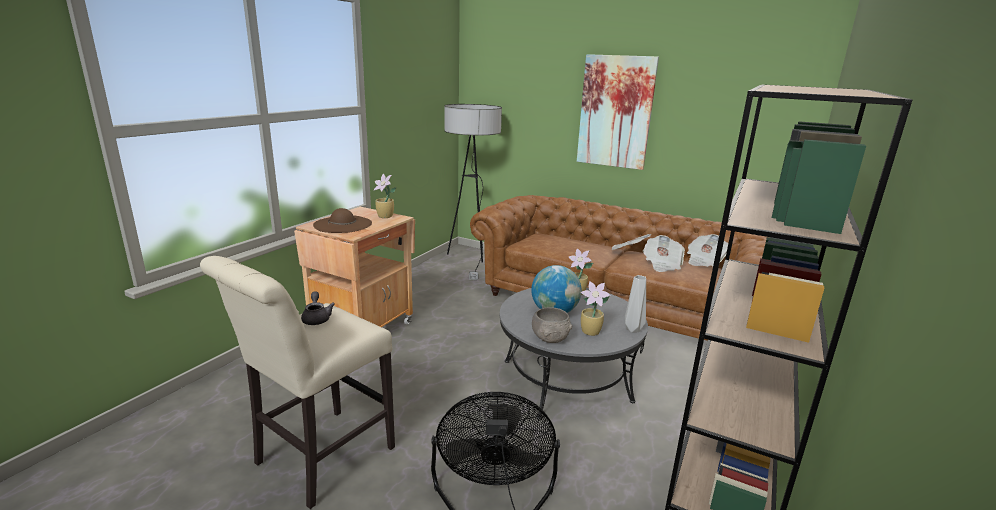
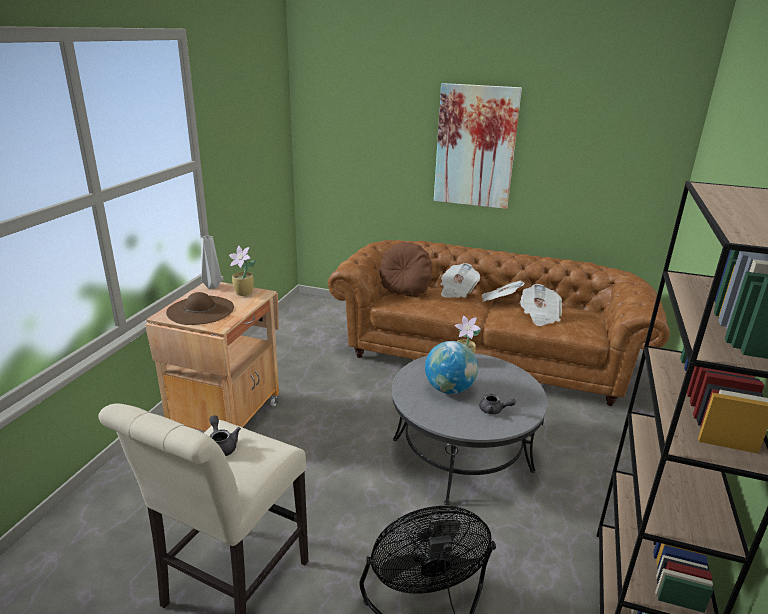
camera: 10 degrees left, 5 degrees up
(470, 259) = (319, 312): floor lamp -> none
(540, 239) = (405, 292): none -> brown pillow
(550, 338) = (456, 423): grey bowl -> none
(591, 332) = (494, 410): potted plant -> grey teapot
(632, 329) = (532, 402): grey vase -> grey vase (211, 286)
(704, 261) = (578, 307): newspaper -> newspaper (457, 291)

